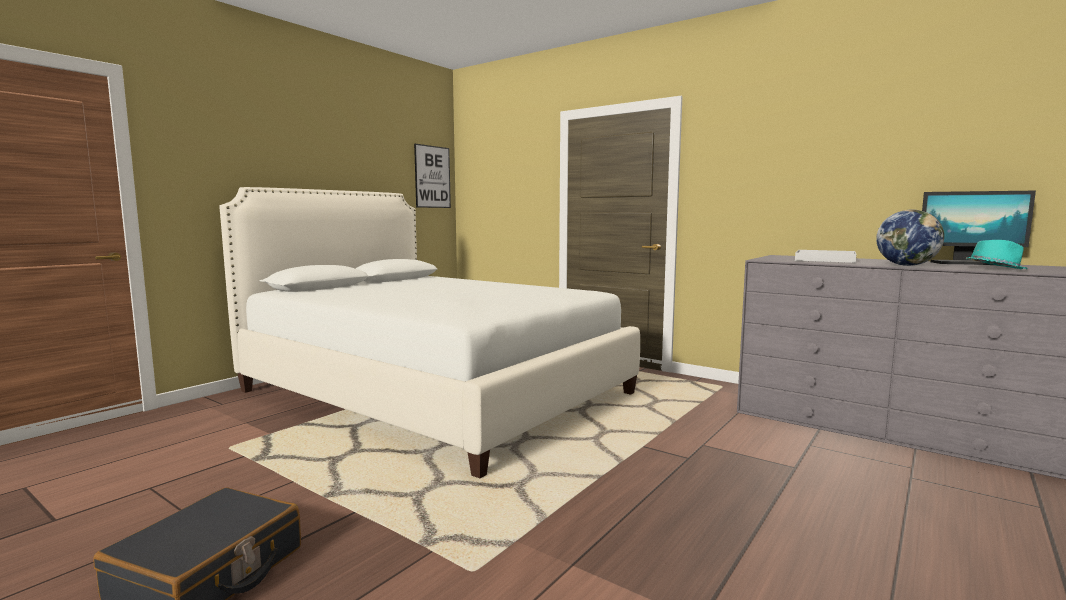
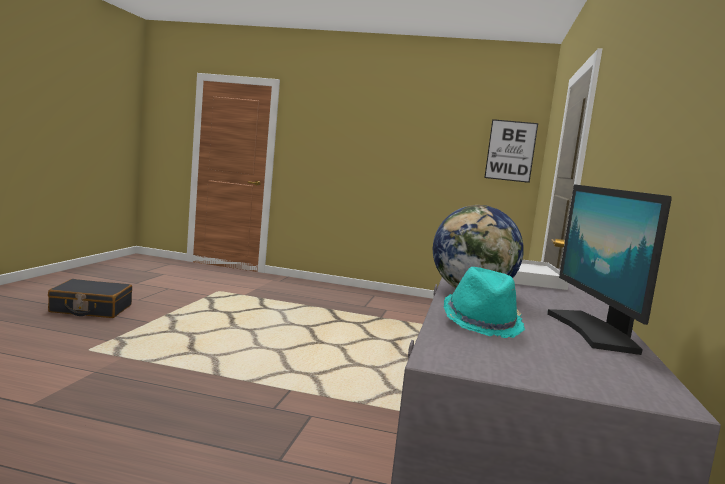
camera: 65 degrees right, 0 degrees up
(434, 392) = (351, 319): white bed -> none

